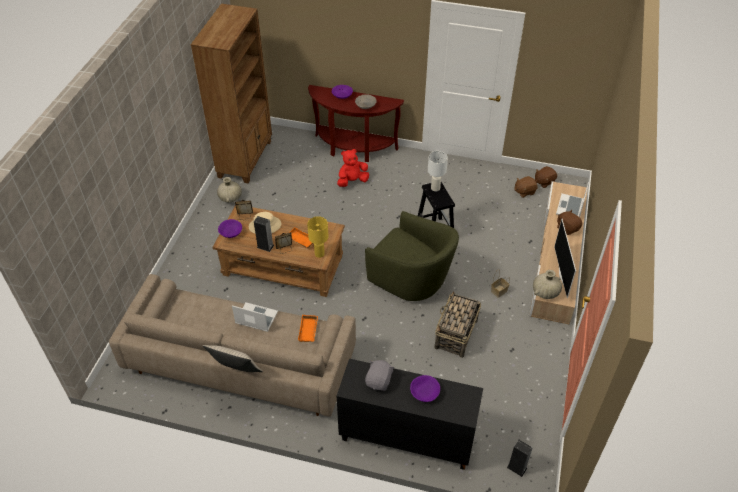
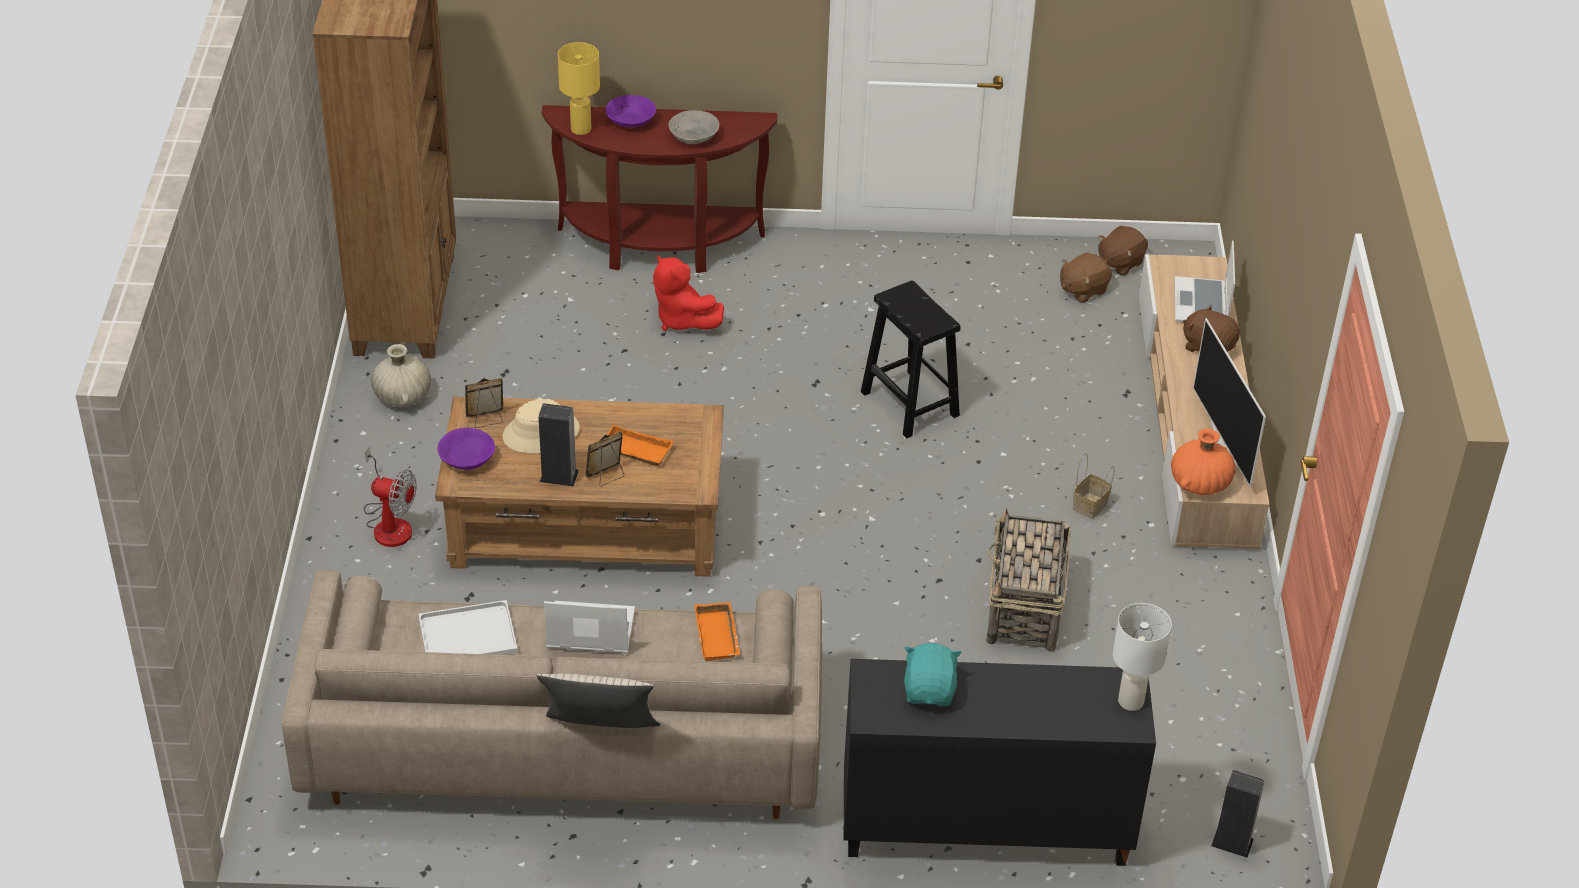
camera: 15 degrees left, 5 degrees down
(206, 252) = (389, 523): none -> fan
(206, 311) = (469, 634): none -> white tray
(319, 254) = (689, 474): yellow table lamp -> yellow table lamp (580, 129)
(352, 181) = (682, 320): red plush toy -> red plush toy turned 90 degrees counterclockwise
(379, 381) = (930, 691): grey plush toy -> turquoise plush toy
(411, 280) = (889, 512): green armchair -> none
(424, 392) = (1031, 696): purple bowl -> none
(435, 188) = (907, 297): white table lamp -> white table lamp (1131, 700)
(545, 292) = (1199, 483): beige vase -> orange vase

